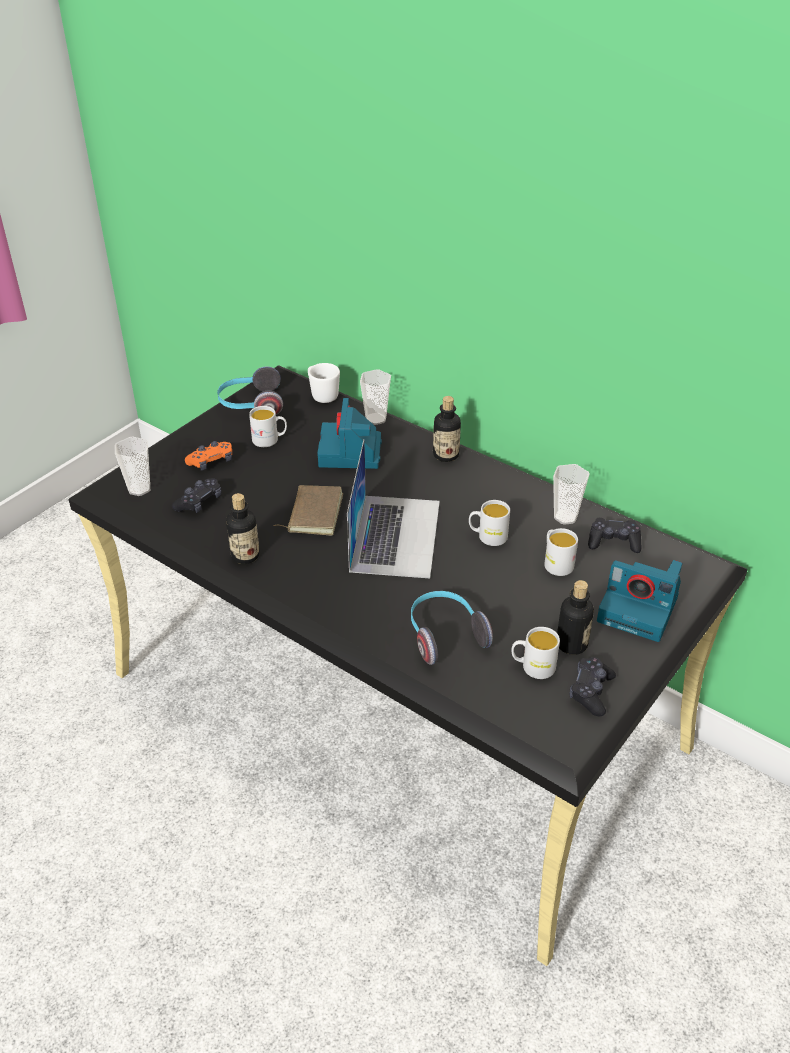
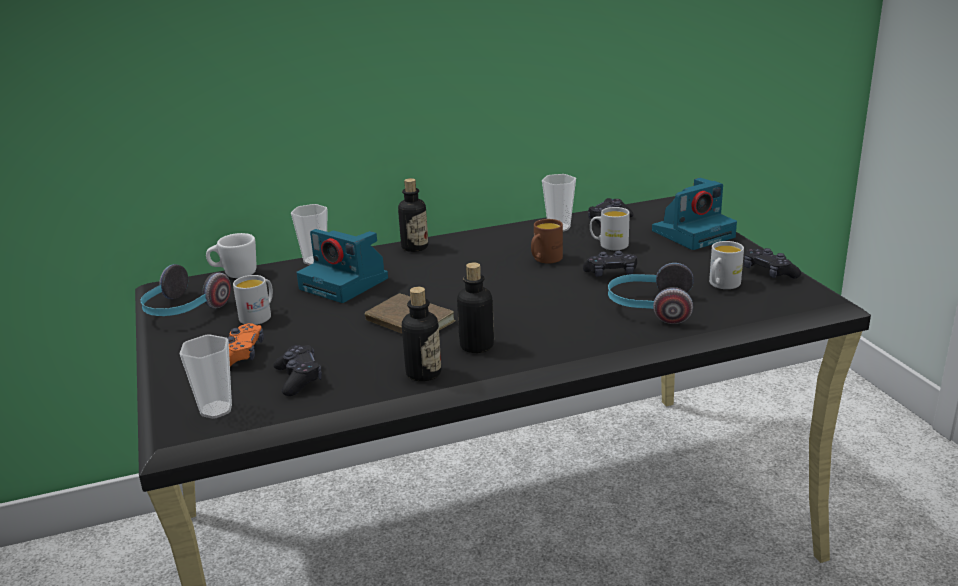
camera: 55 degrees left, 15 degrees down
(395, 535) = (492, 294): laptop -> none
(487, 536) = (545, 260): white mug -> brown mug
(495, 587) = (611, 273): none -> black game controller
(571, 644) = (709, 265): bottle -> bottle (476, 346)

